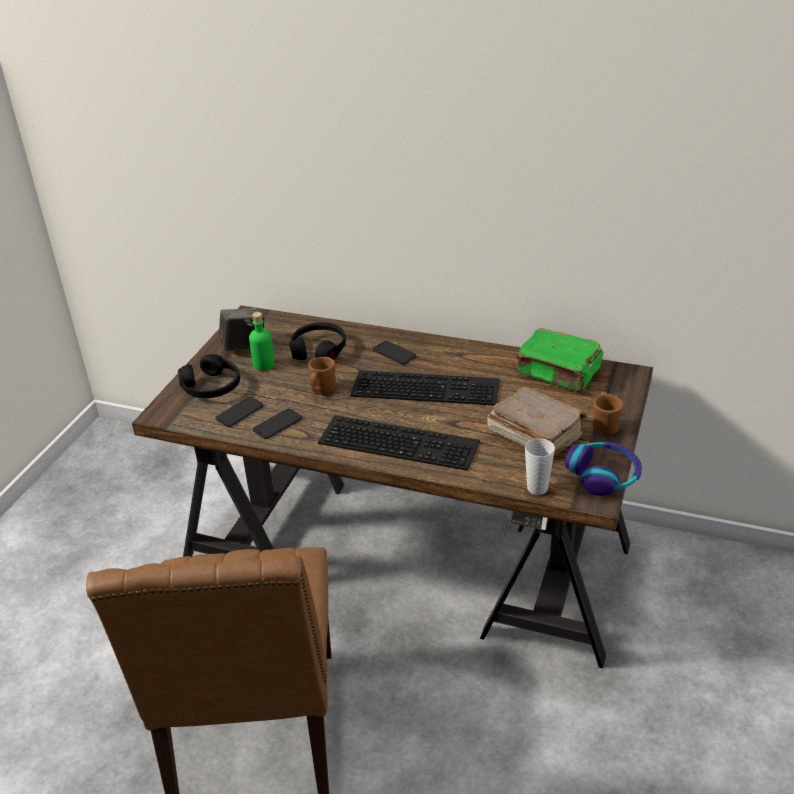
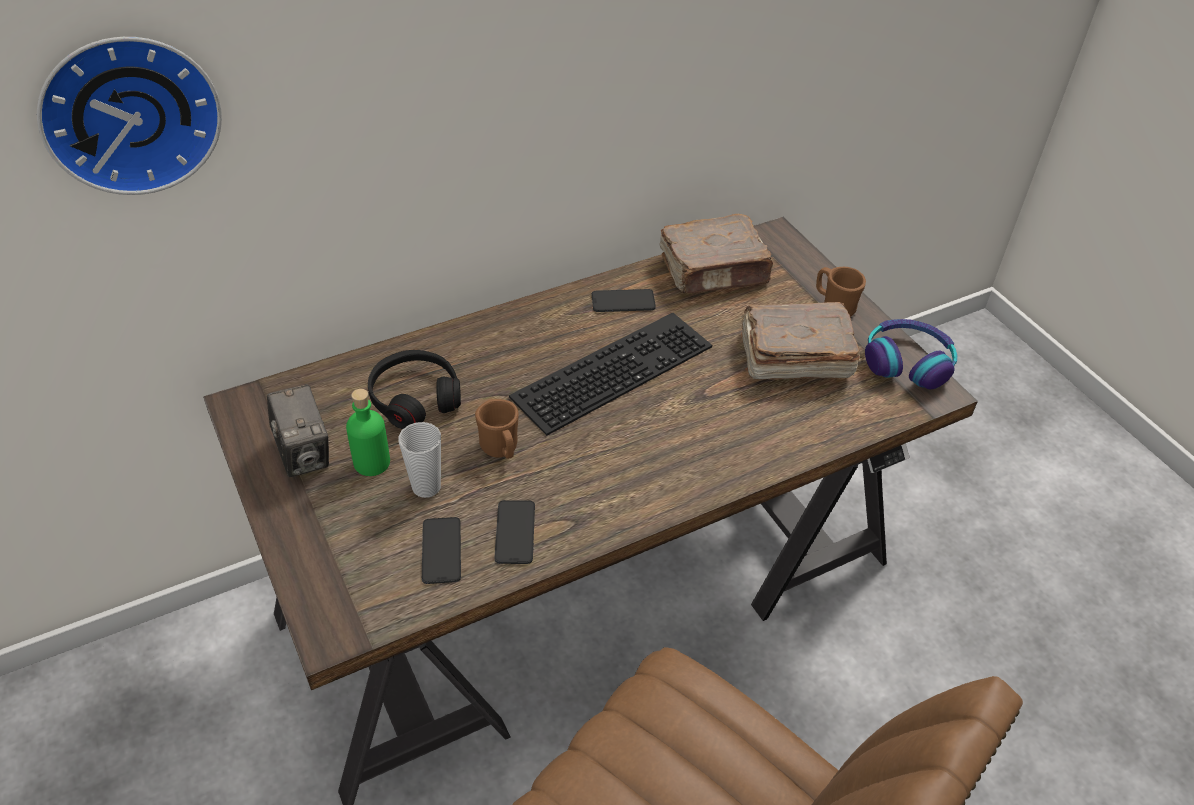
camera: 50 degrees left, 10 degrees up
(211, 387) = (346, 541): black headphones -> none
(228, 131) = (130, 112): none -> wall clock
(244, 347) = (304, 454): camera -> camera turned 135 degrees clockwise
(394, 353) = (514, 348): phone -> phone (623, 301)
(401, 441) = (682, 454): keyboard -> none
(537, 488) = (879, 416): cup -> cup (426, 487)
(559, 372) = (715, 271): green book -> brown book

